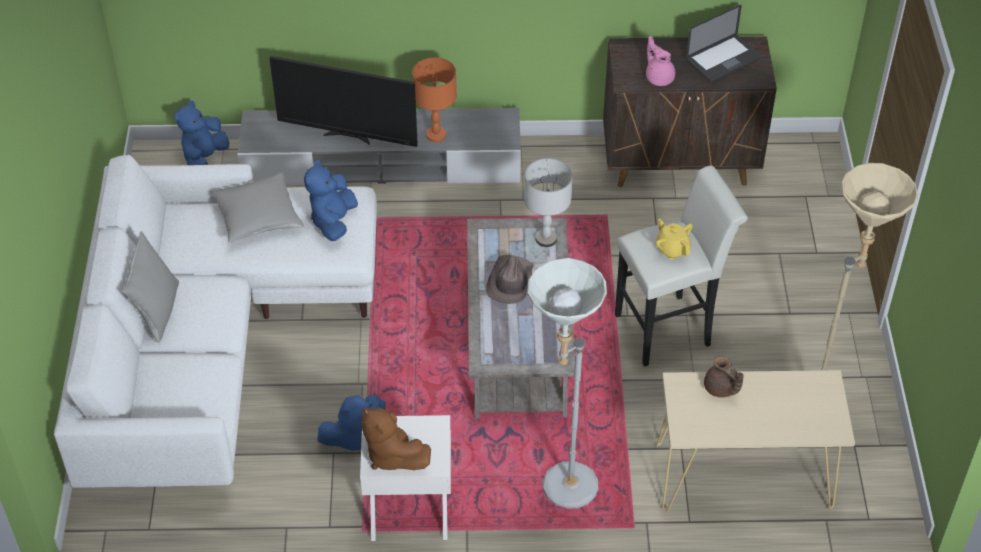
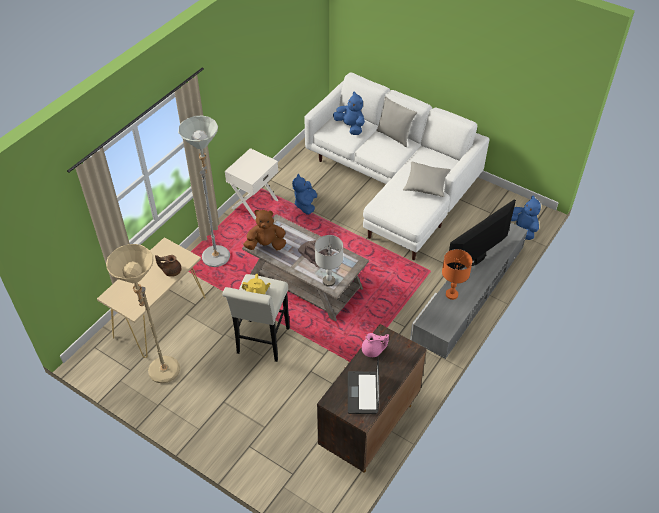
camera: 125 degrees right, 0 degrees up
(333, 221) = (403, 207): blue plush toy -> blue plush toy (350, 126)
(391, 455) = (250, 160): brown plush toy -> brown plush toy (266, 245)

